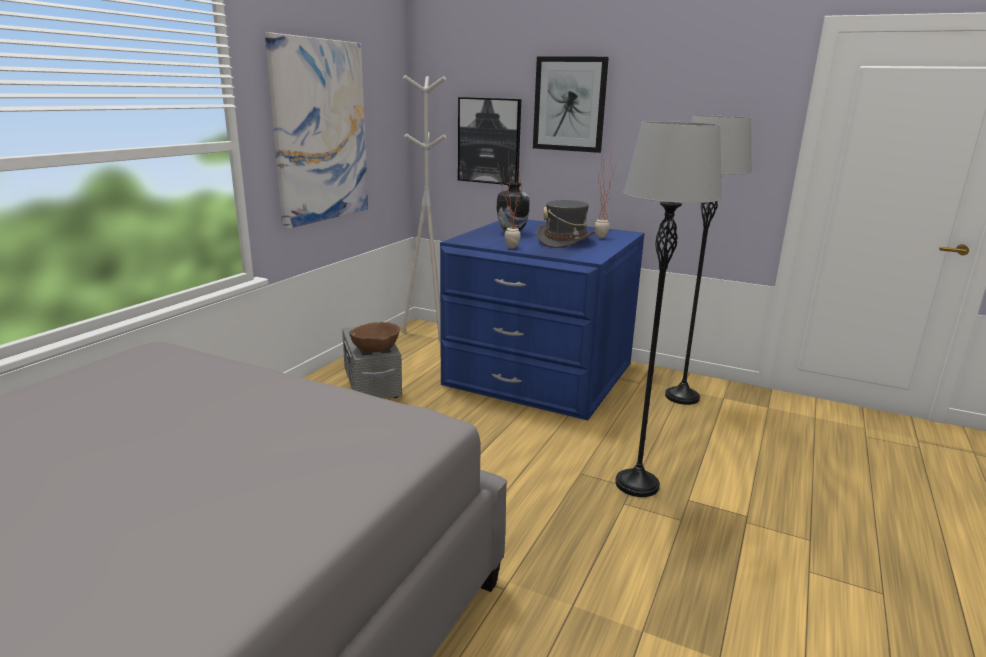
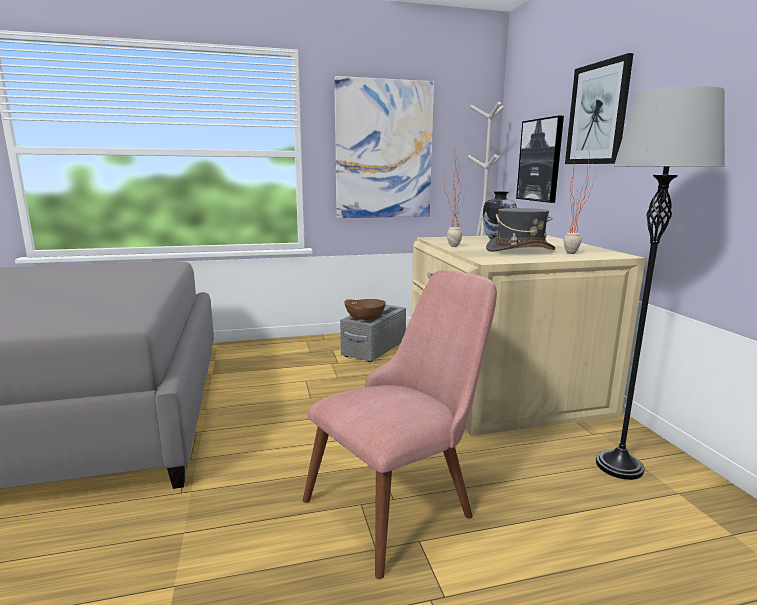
camera: 50 degrees right, 5 degrees down
(539, 374) = (503, 388): blue dresser -> beige dresser
(637, 484) = (403, 499): grey floor lamp -> pink chair

